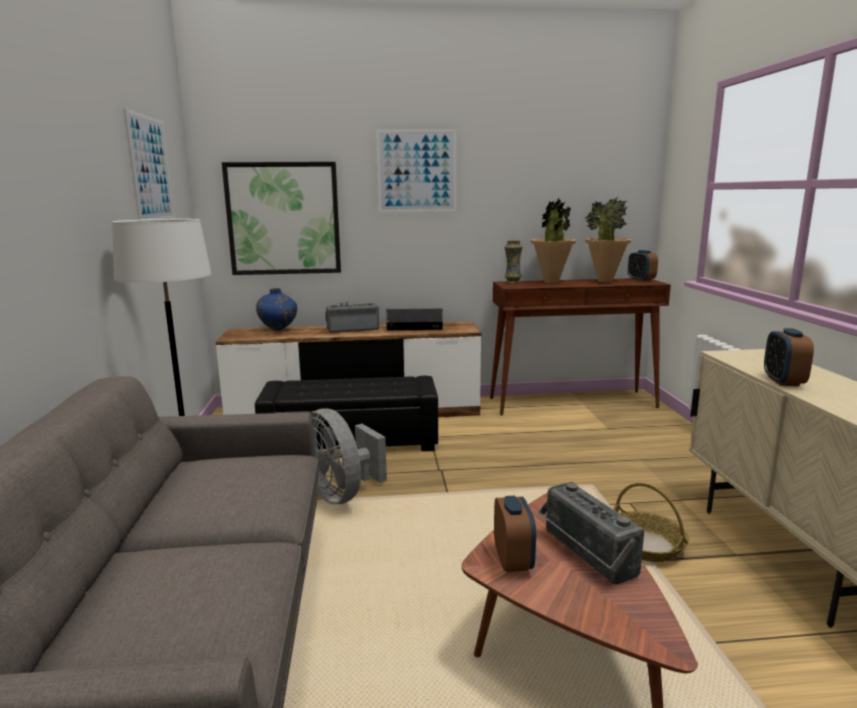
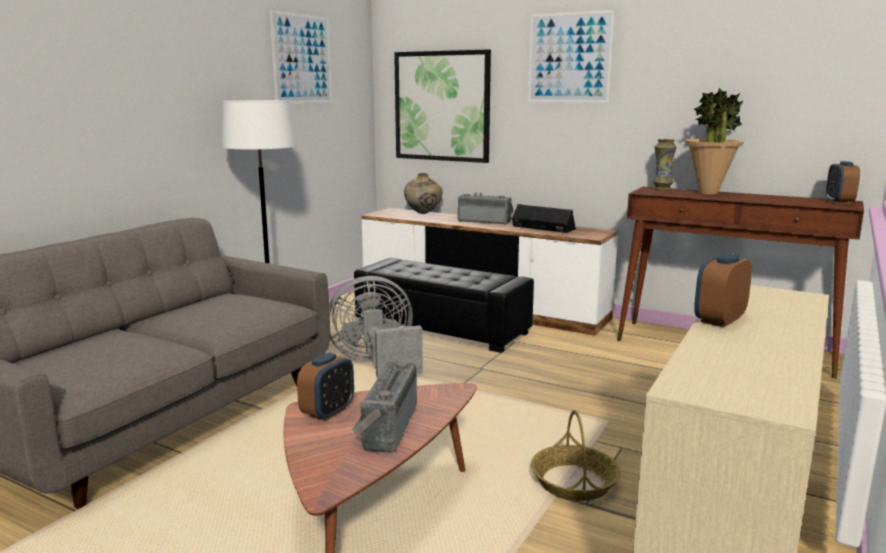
camera: 35 degrees right, 0 degrees up
(278, 330) = (423, 214): blue vase -> beige vase
(342, 494) = (376, 363): grey fan -> grey fan turned 75 degrees clockwise
(604, 281) = (781, 198): potted plant -> none

